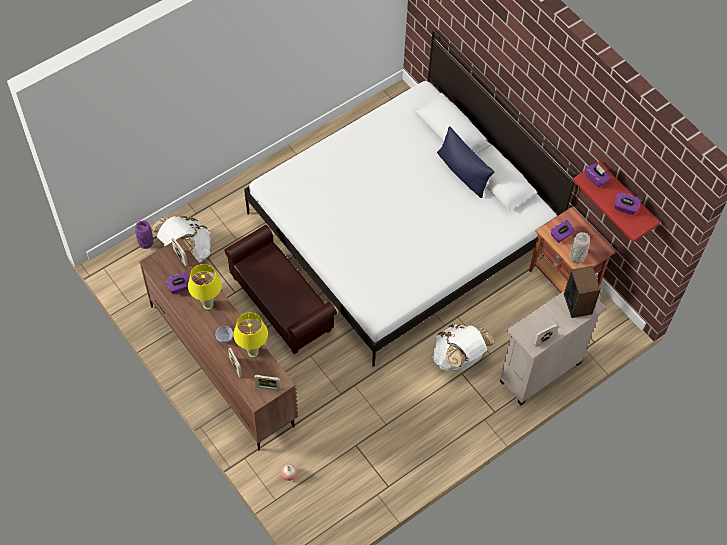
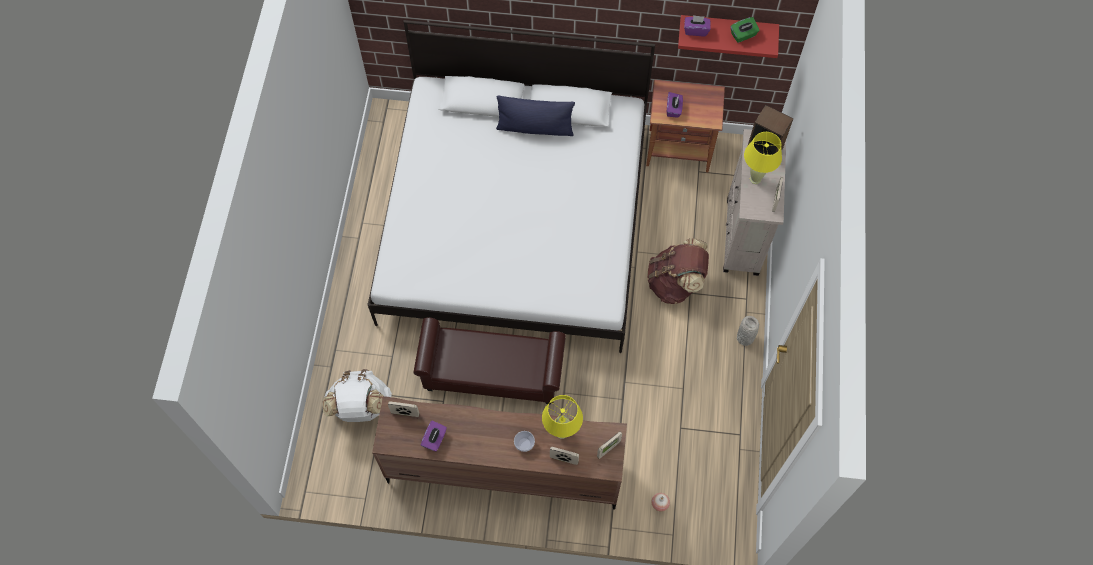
camera: 45 degrees left, 5 degrees up
(145, 242) = (316, 434): purple vase -> none
(208, 305) = (477, 430): yellow table lamp -> yellow table lamp (755, 179)
(459, 358) = (675, 283): white backpack -> brown backpack
(576, 257) = (704, 116): grey vase -> grey vase (745, 338)
(625, 208) = (743, 35): purple tissue box -> green tissue box

